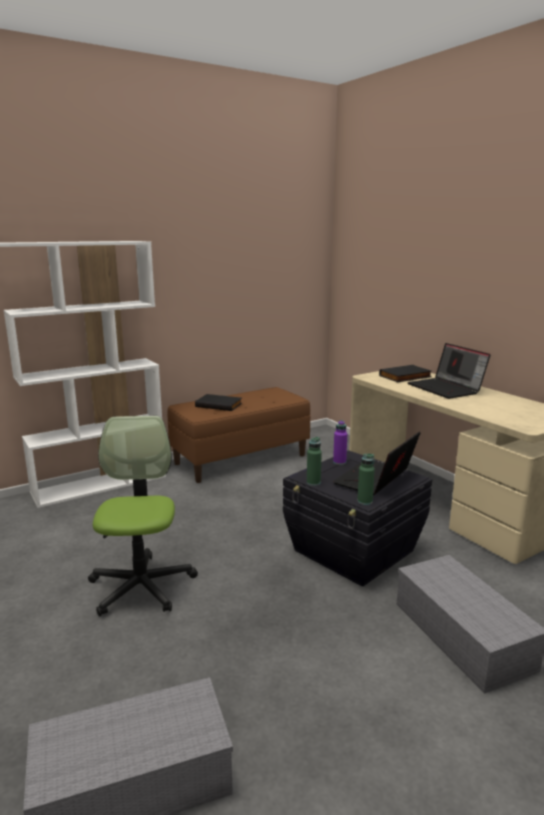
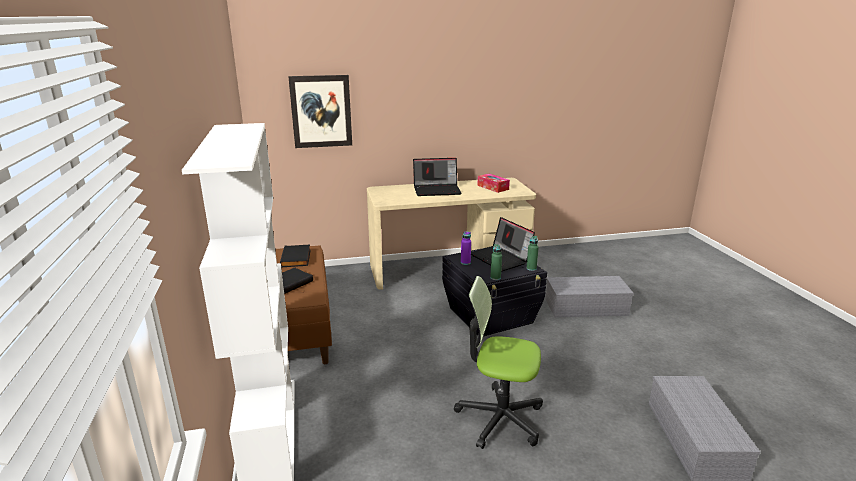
camera: 70 degrees left, 5 degrees up
(382, 270) = (321, 111): none -> picture
(405, 377) = (397, 193): black book -> black book (297, 258)
(512, 410) = (493, 187): none -> tissue box

